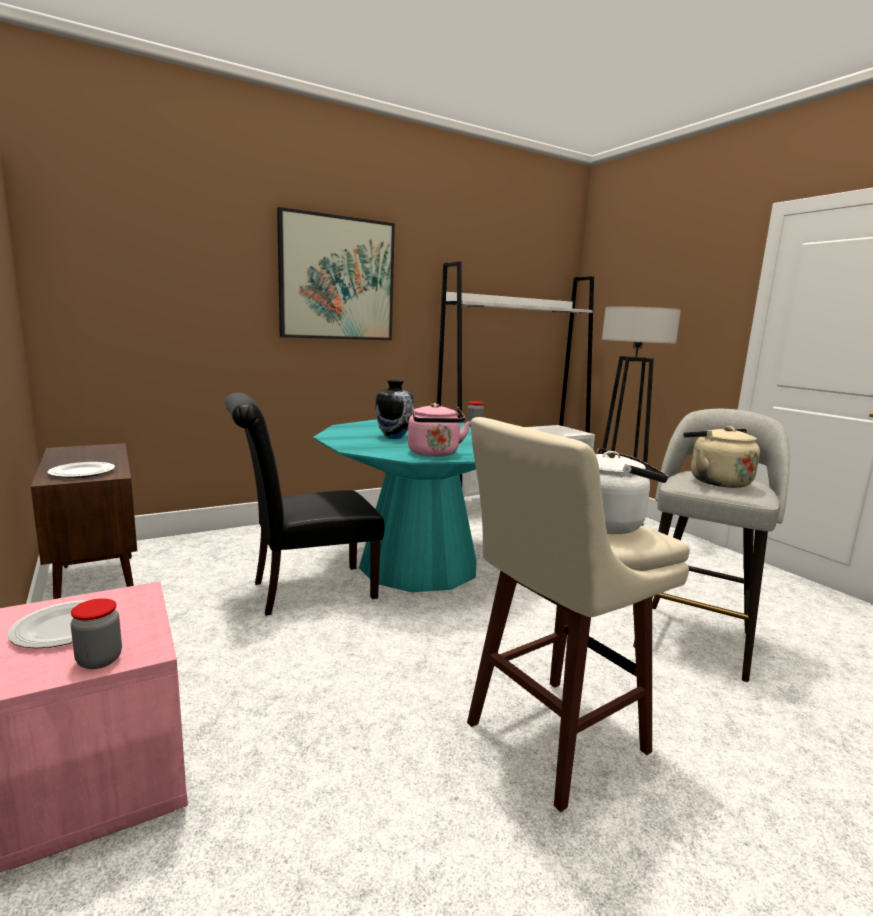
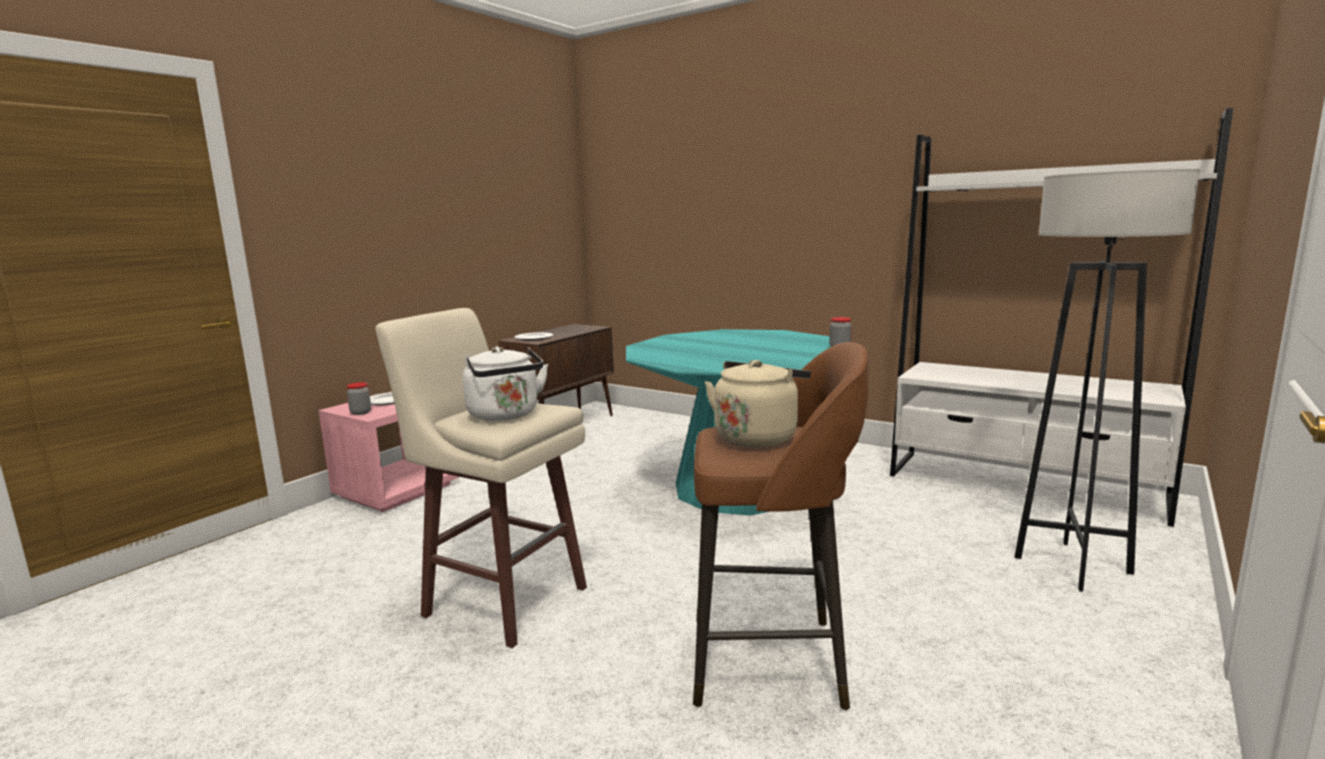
camera: 65 degrees right, 0 degrees up
(306, 590) = (630, 468): black chair -> none
(337, 279) = (797, 177): picture -> none
(394, 437) = (712, 344): vase -> none
(434, 454) = (669, 359): pink kettle -> none
(694, 638) = (772, 661): grey stool -> brown stool

